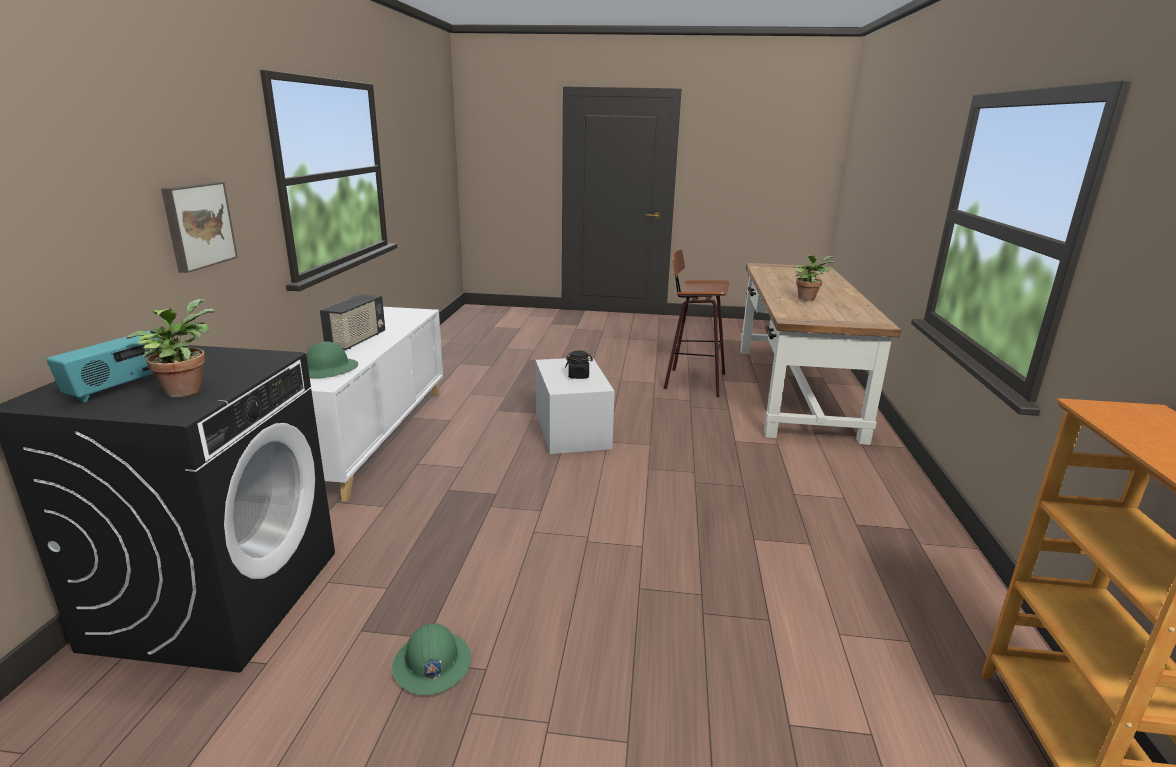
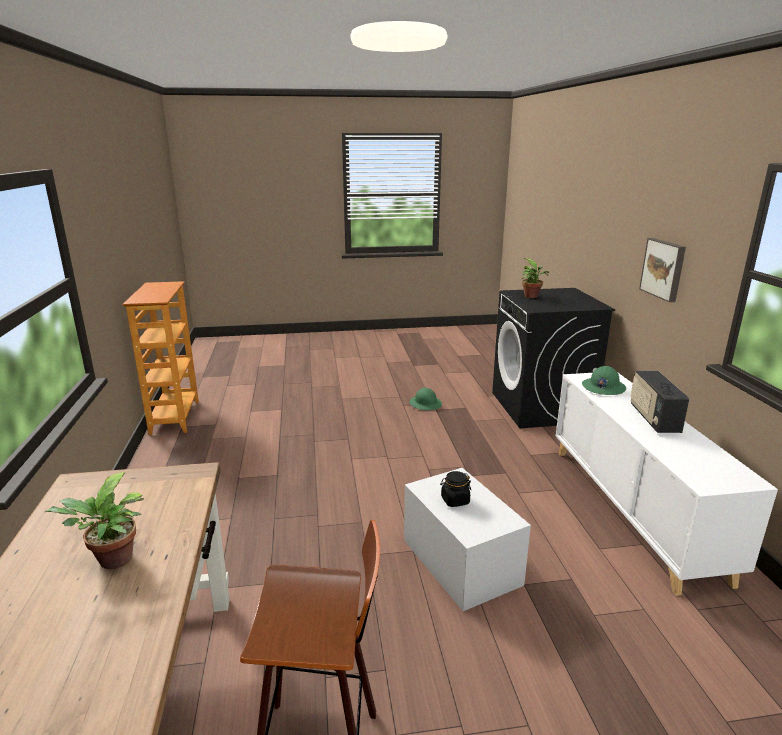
camera: 165 degrees right, 0 degrees up
(122, 386) = (557, 295): radio -> none

